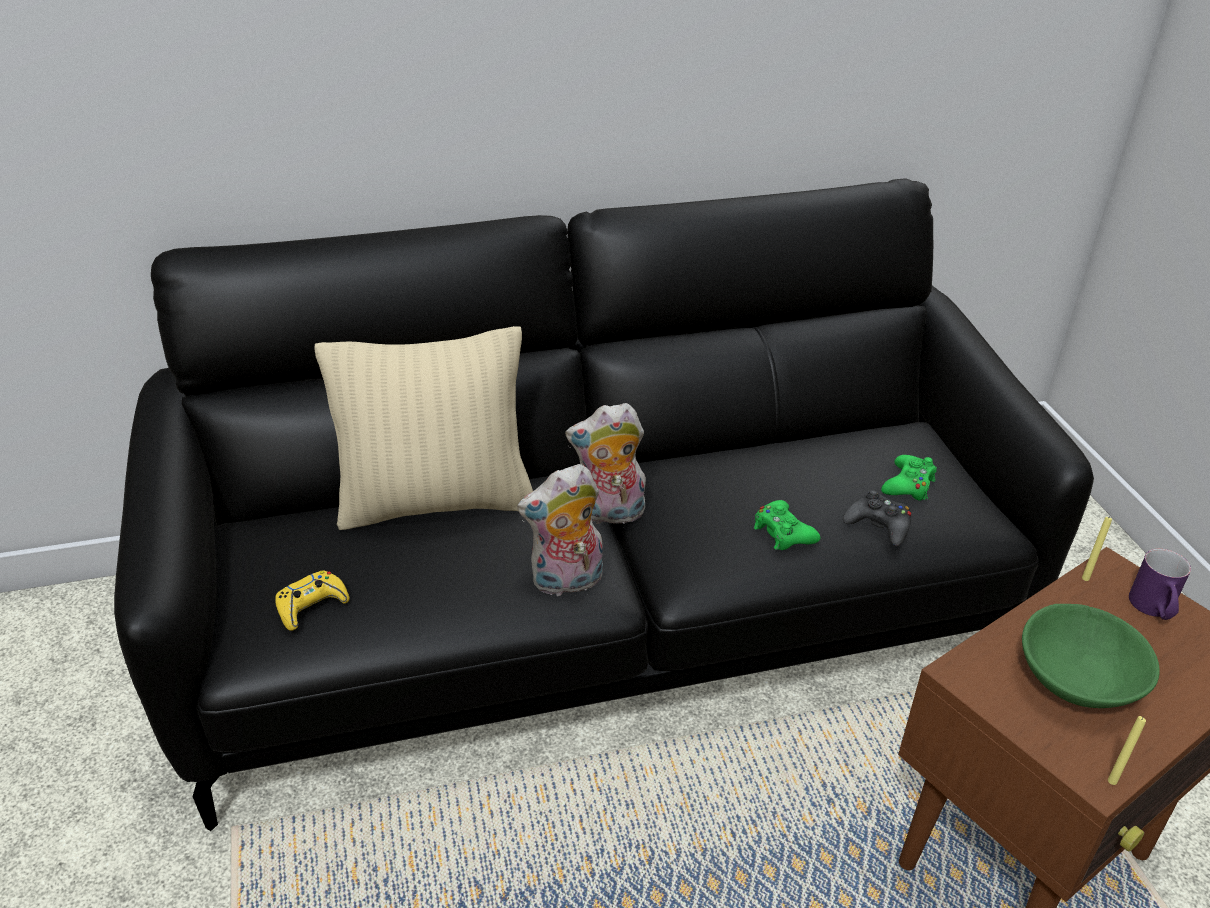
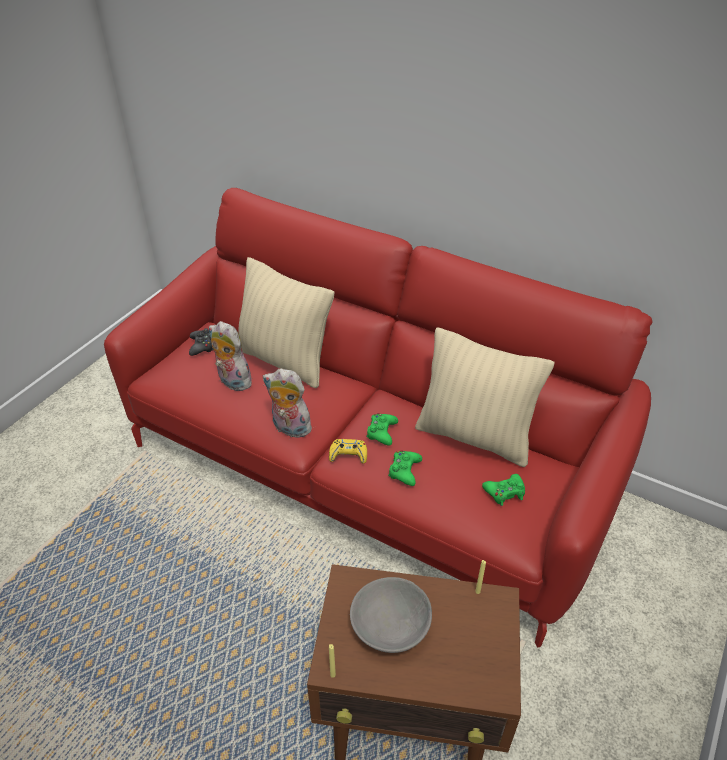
camera: 45 degrees right, 5 degrees up
(311, 606) = (189, 374): yellow game controller -> yellow game controller (348, 454)
(603, 619) = (364, 469): black sofa -> red sofa
(609, 514) = (350, 411): plush toy -> plush toy (232, 381)
(692, 509) = (381, 432): none -> green game controller
(796, 449) = (474, 437): none -> beige pillow
(879, 525) = (456, 500): black game controller -> black game controller (201, 346)
(1078, 681) = (391, 627): green bowl -> grey bowl
(1153, 610) = (487, 633): purple mug -> none

